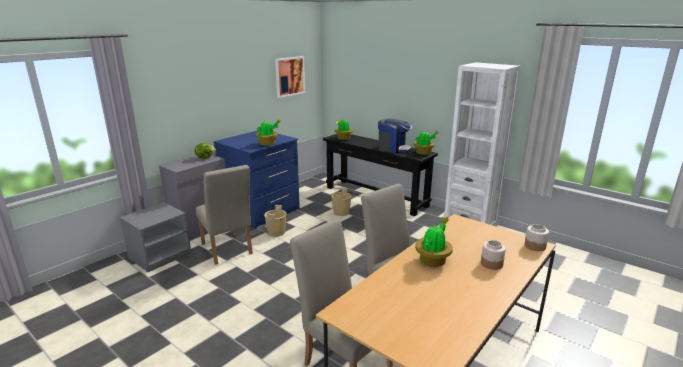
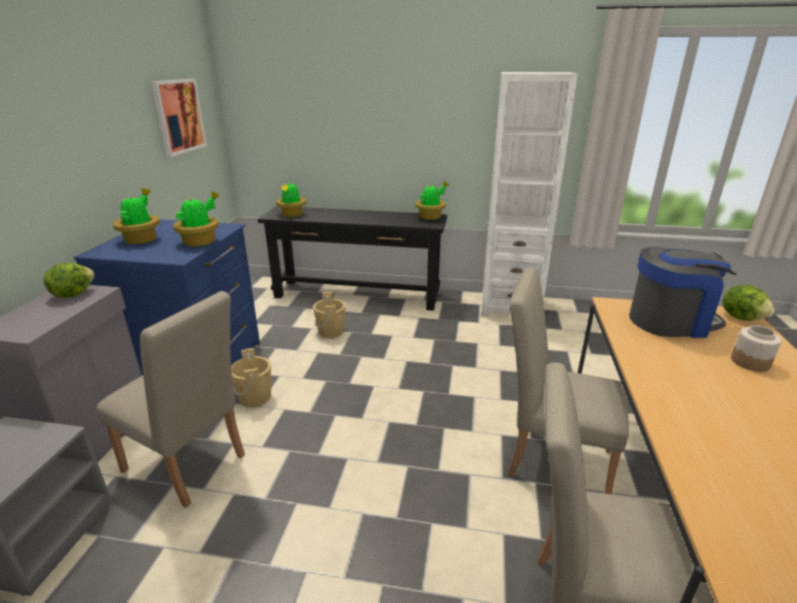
camera: 30 degrees left, 5 degrees up
(393, 148) = (384, 218): coffee machine -> coffee machine (670, 321)
(433, 260) = (686, 384): potted plant -> potted plant (142, 240)
(535, 246) = (742, 317): jar -> lettuce

